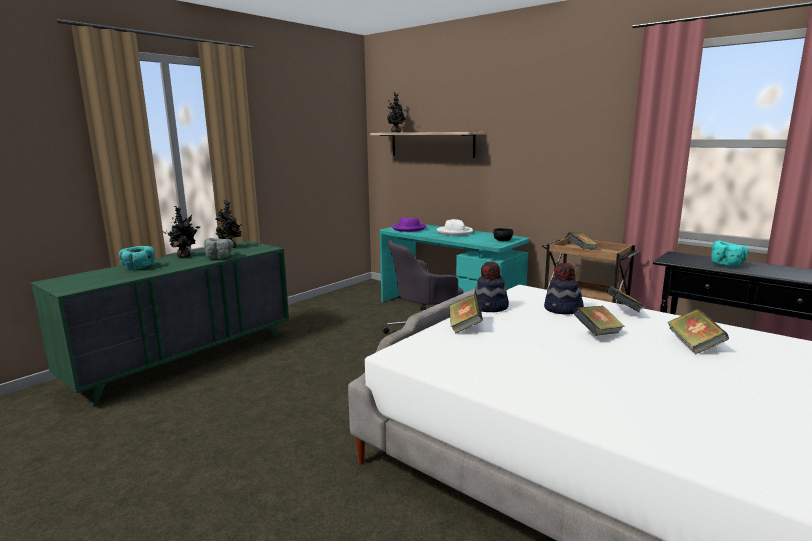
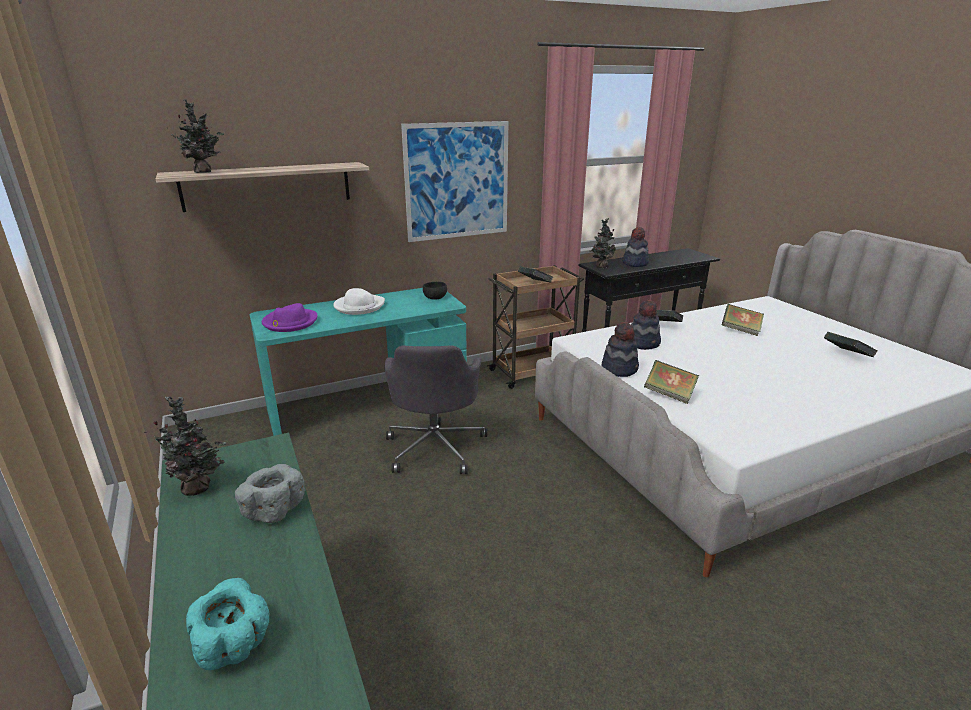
camera: 65 degrees left, 10 degrees up
(185, 256) = (196, 559): potted plant -> potted plant (600, 266)
(555, 152) = (457, 181): none -> picture
(597, 334) = (708, 350): book -> book (846, 356)
(727, 264) = (635, 263): turquoise bowl -> hat

